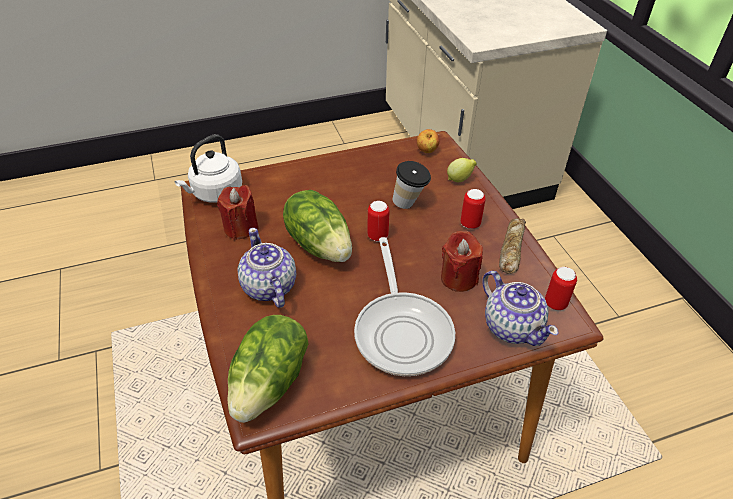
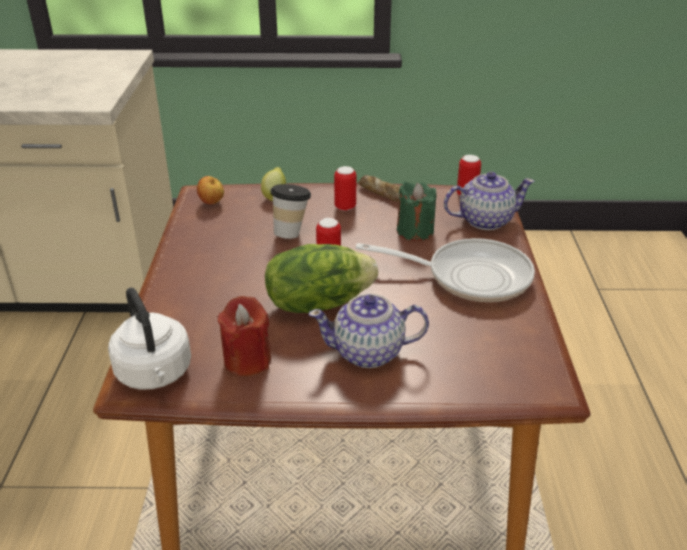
camera: 70 degrees left, 10 degrees down
(271, 383) = (512, 372): lettuce -> none
(458, 278) = (415, 231): red candle -> green candle

